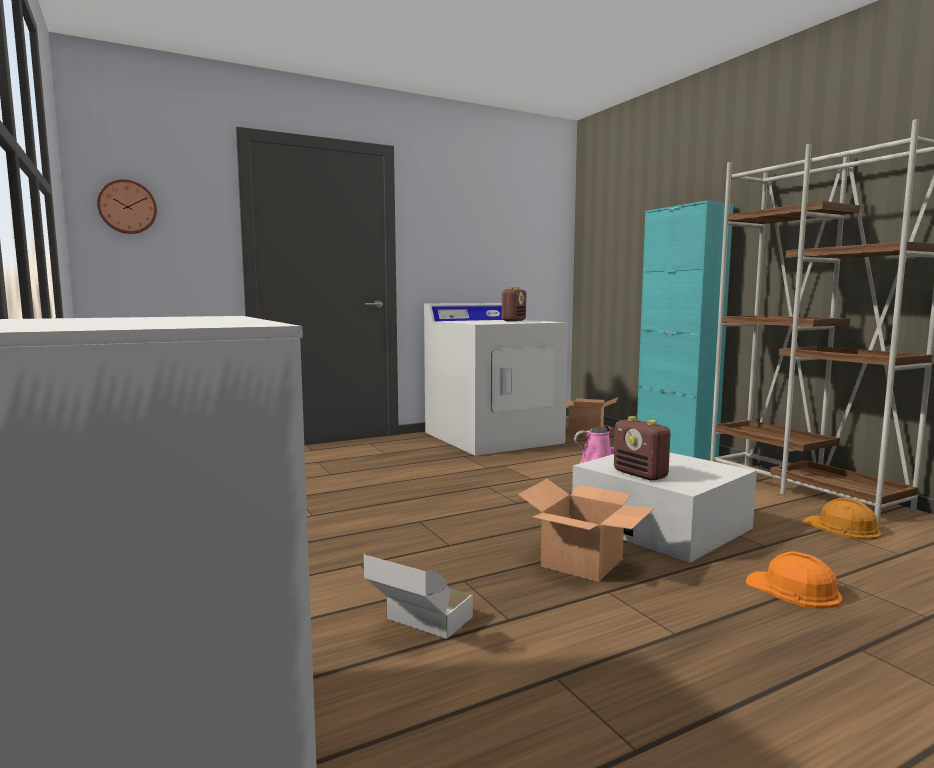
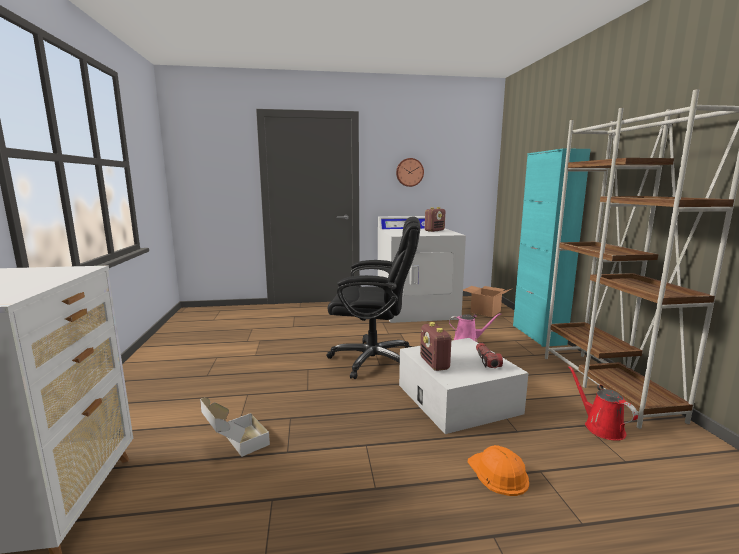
camera: 20 degrees right, 5 degrees up
(127, 207) = (196, 162): wall clock -> wall clock (409, 172)
(501, 498) = (373, 359): none -> black office chair
(582, 561) = (373, 418): cardboard box -> none
(696, 465) = (487, 361): none -> flashlight
(842, 528) = (601, 427): orange hard hat -> red watering can

